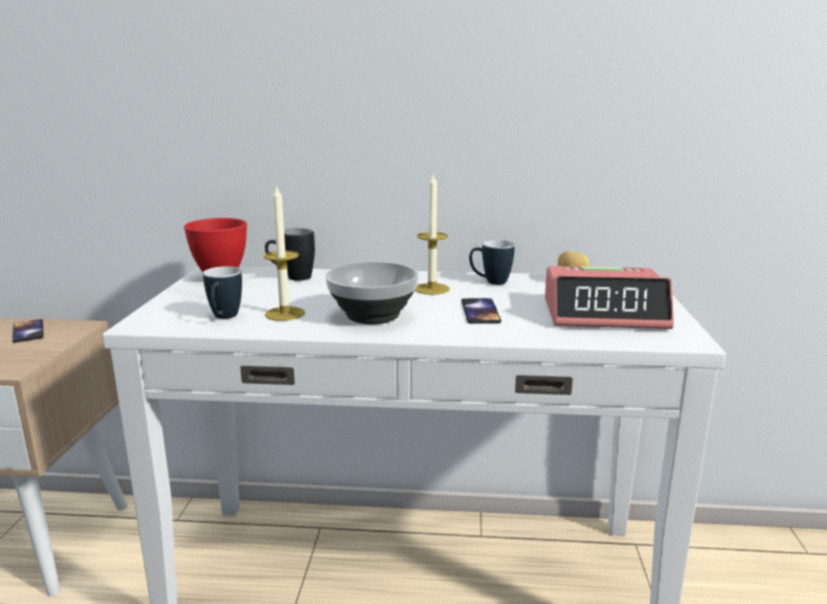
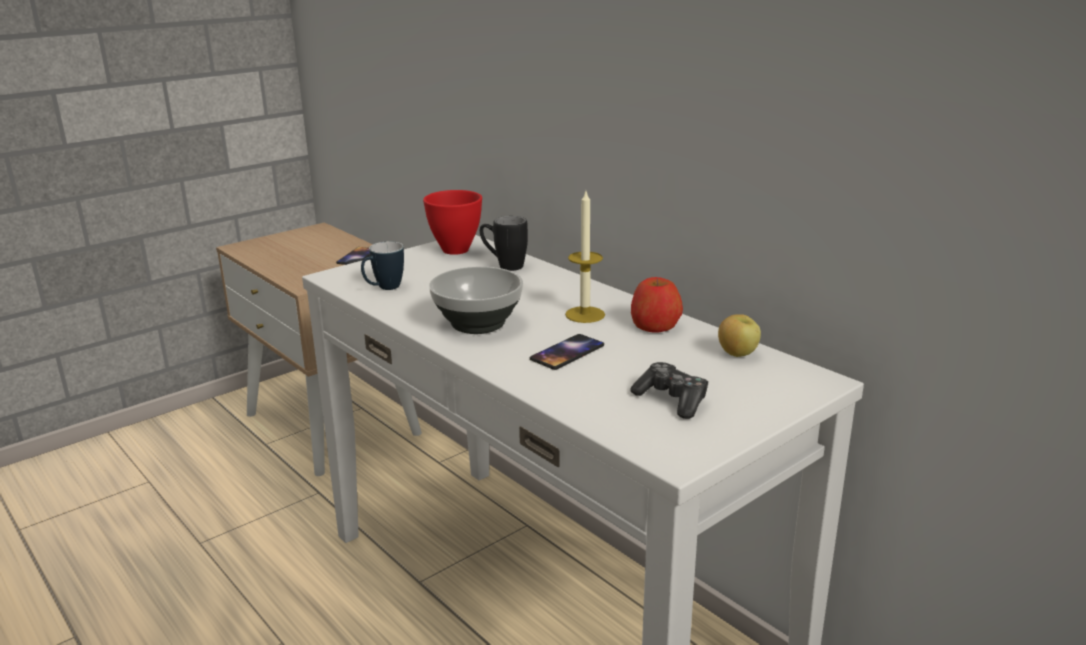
camera: 45 degrees right, 5 degrees up
(285, 314) = (426, 299): candle -> none
(490, 282) = (655, 326): mug -> apple
(604, 314) = (672, 400): alarm clock -> game controller

